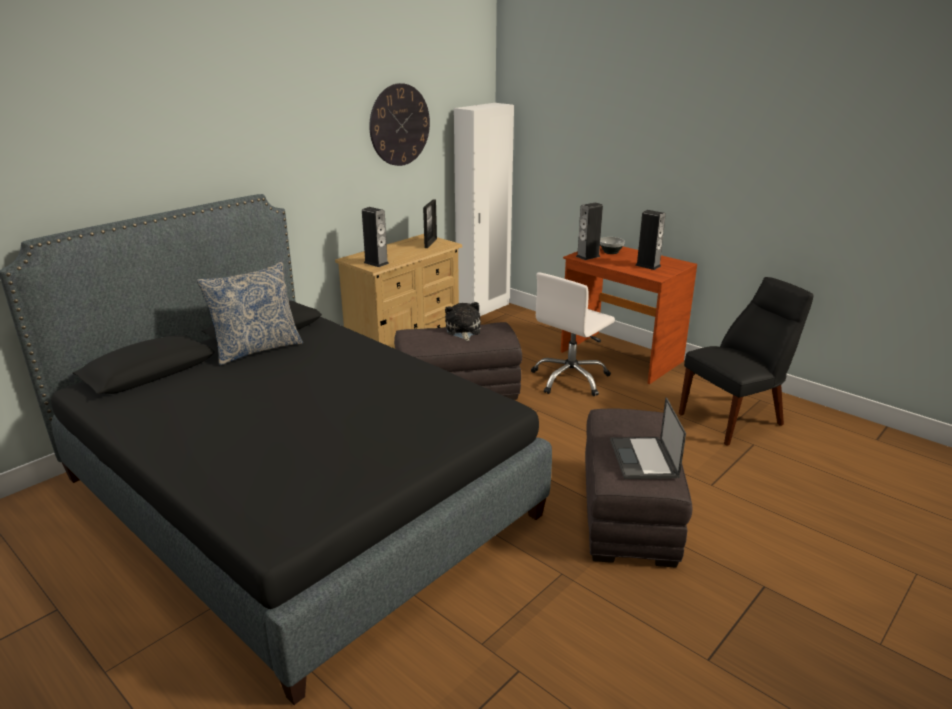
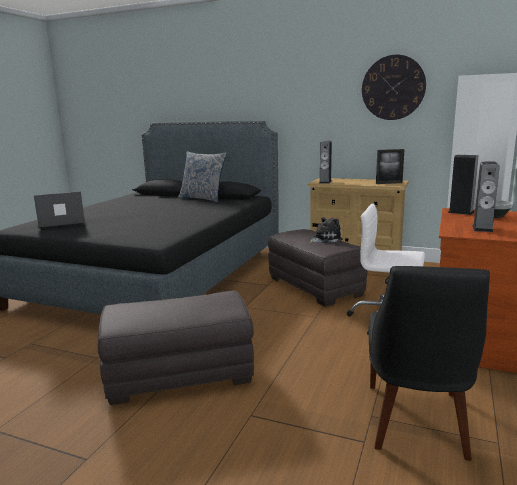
camera: 70 degrees right, 10 degrees down
(644, 459) = (153, 311): laptop -> laptop (61, 222)
(735, 418) = (416, 423): black chair -> black chair turned 60 degrees clockwise

